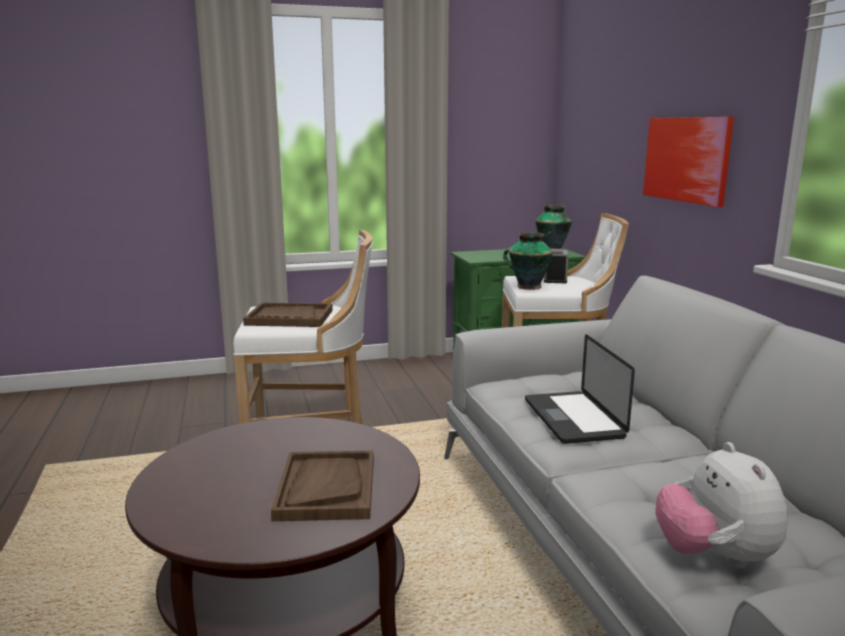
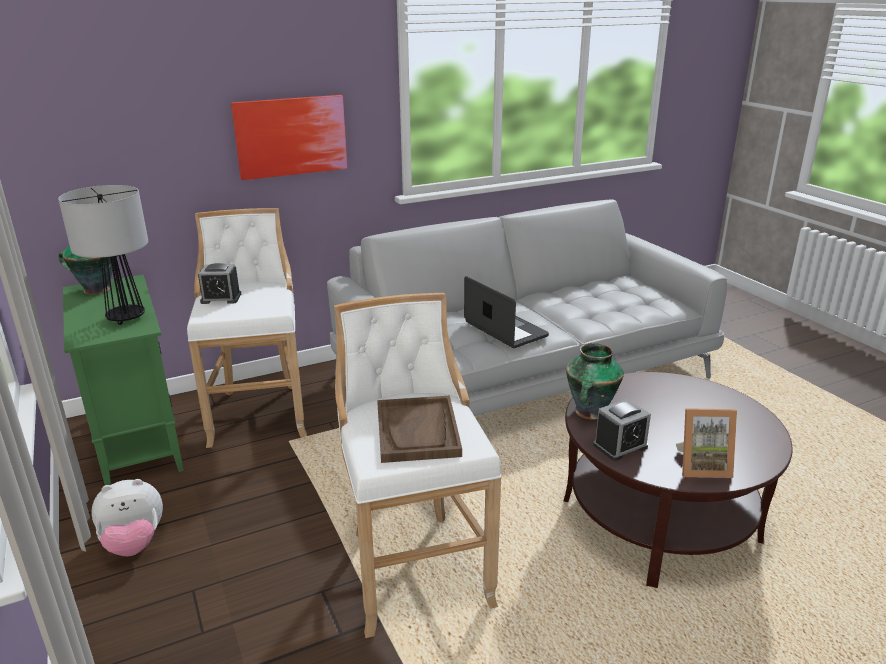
camera: 100 degrees left, 10 degrees up
(190, 469) = (702, 466): none -> picture frame
(263, 435) = (620, 446): none -> alarm clock
(326, 488) = (674, 401): brown tray -> none
(496, 257) = (125, 318): none -> table lamp
(527, 287) = (256, 310): vase -> vase (590, 412)
(573, 418) = (505, 329): laptop -> laptop turned 105 degrees counterclockwise
(714, 556) = (639, 305): plush toy -> plush toy (134, 544)

